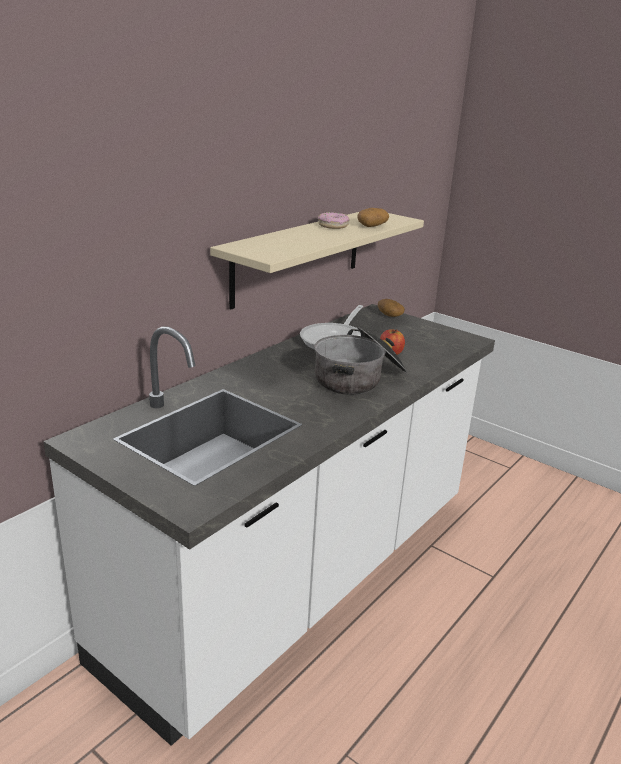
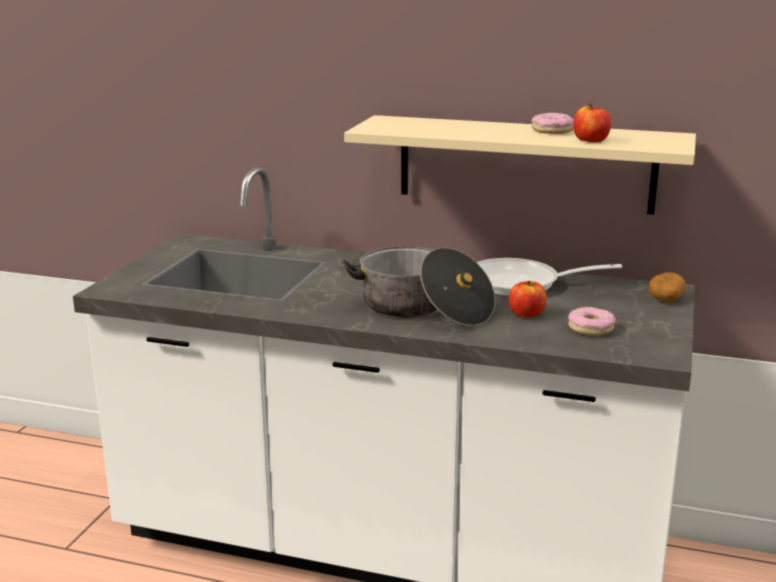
camera: 70 degrees right, 5 degrees down
(372, 226) = (591, 140): potato -> apple
(424, 343) = (591, 328): none -> donut

